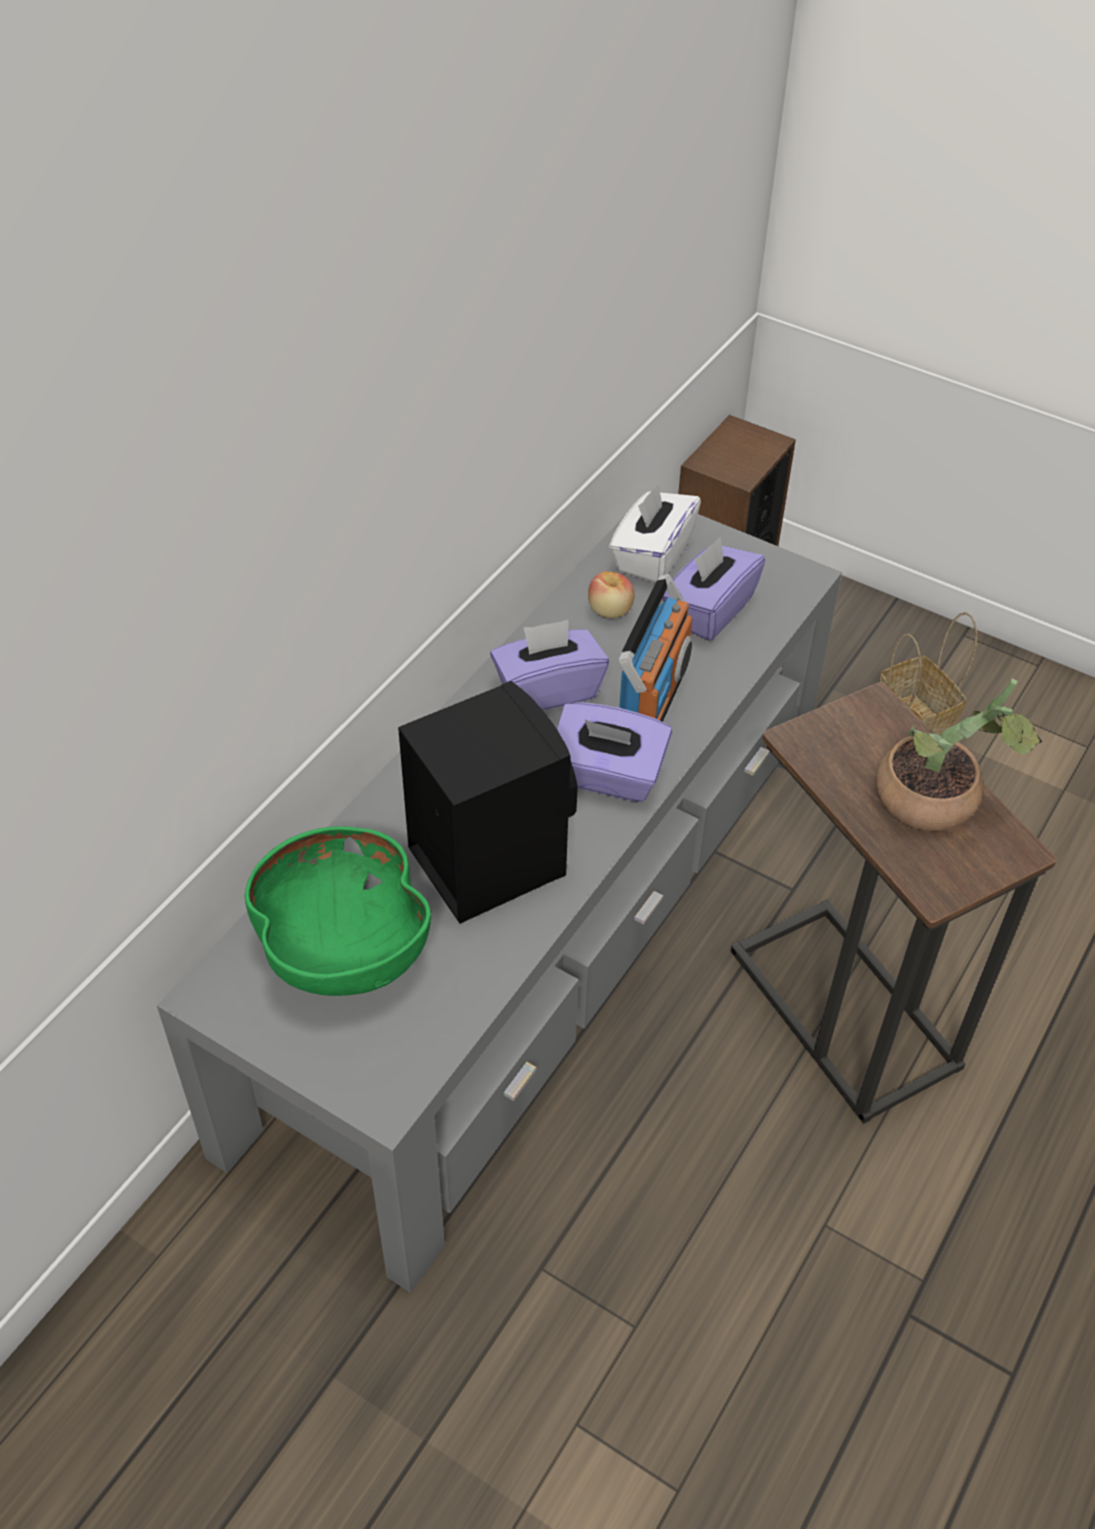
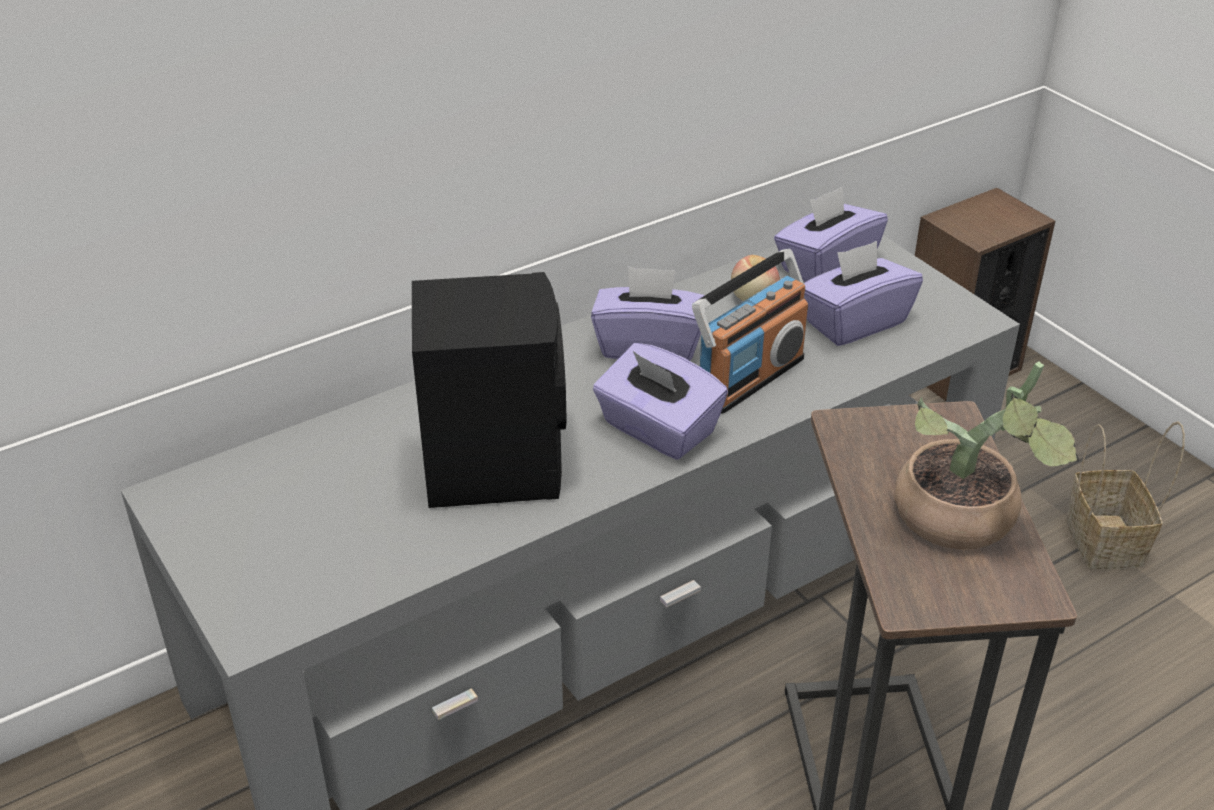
camera: 25 degrees right, 10 degrees down
(342, 948) = (309, 495): green bowl -> none
(652, 556) = (825, 266): white tissue box -> purple tissue box

